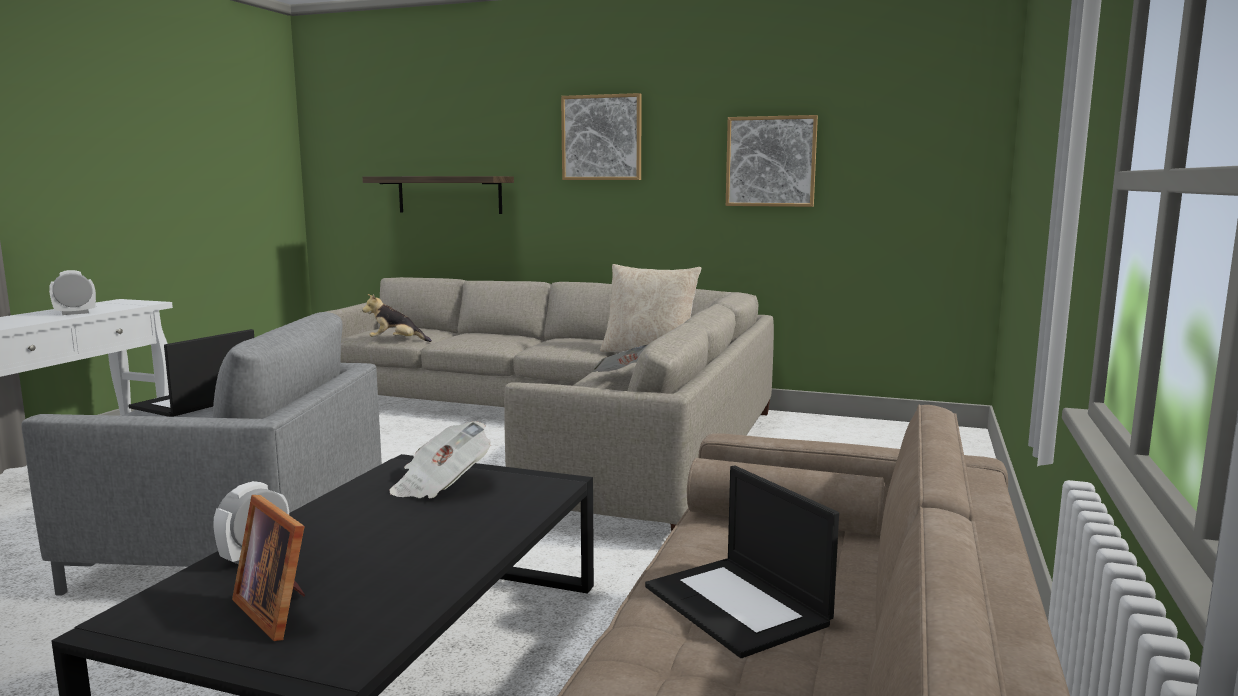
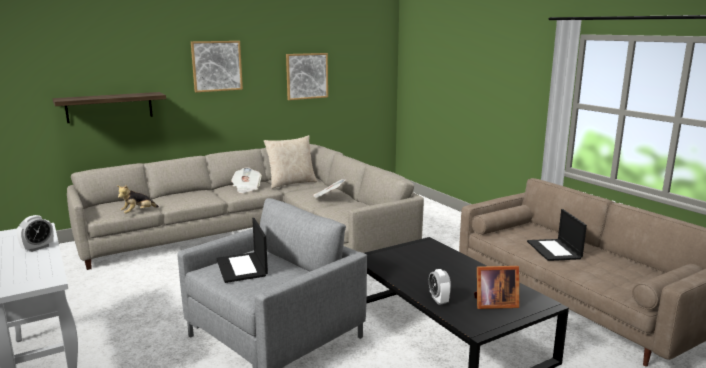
camera: 50 degrees left, 5 degrees up
(75, 313) = (38, 248): alarm clock -> alarm clock turned 150 degrees counterclockwise
(441, 486) = (404, 258): newspaper -> newspaper (246, 188)
(738, 605) = (554, 250): laptop -> laptop turned 75 degrees clockwise

